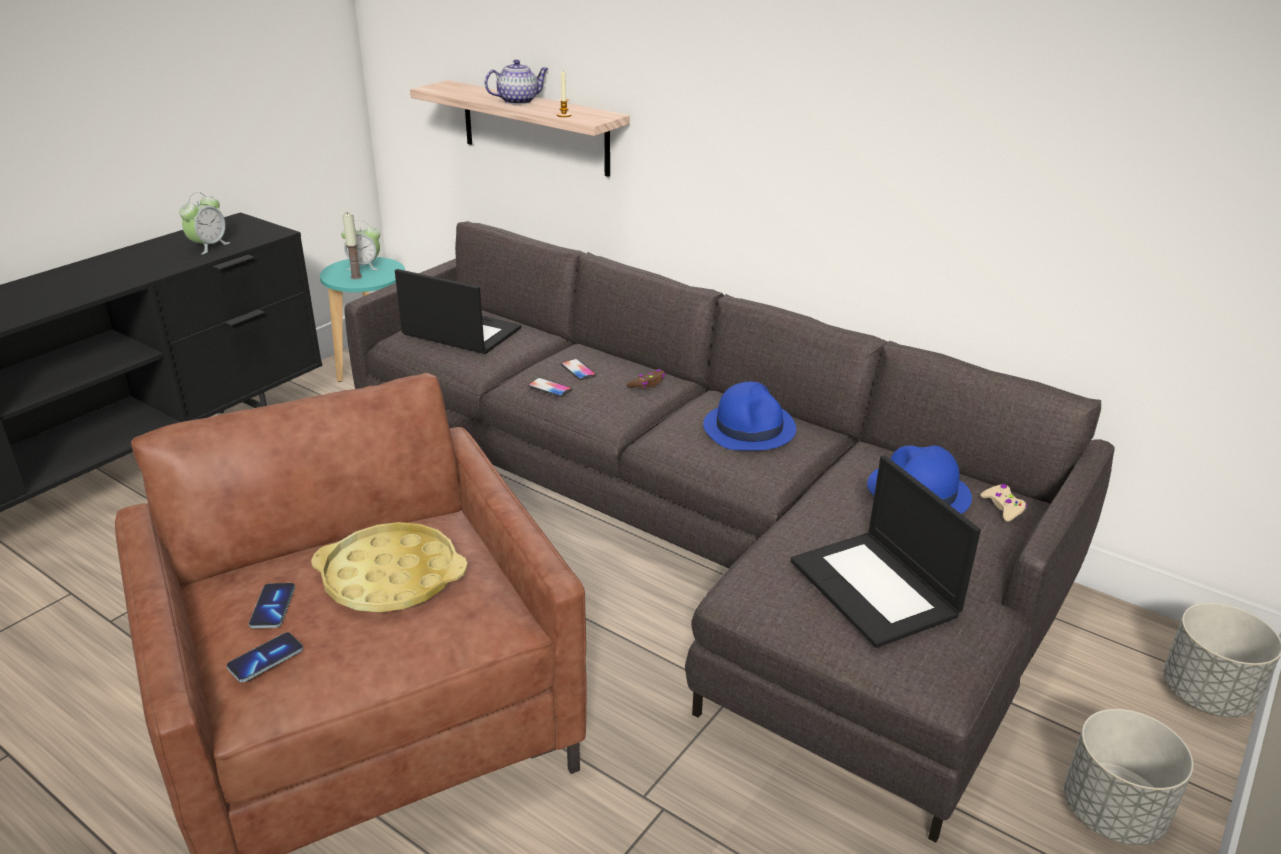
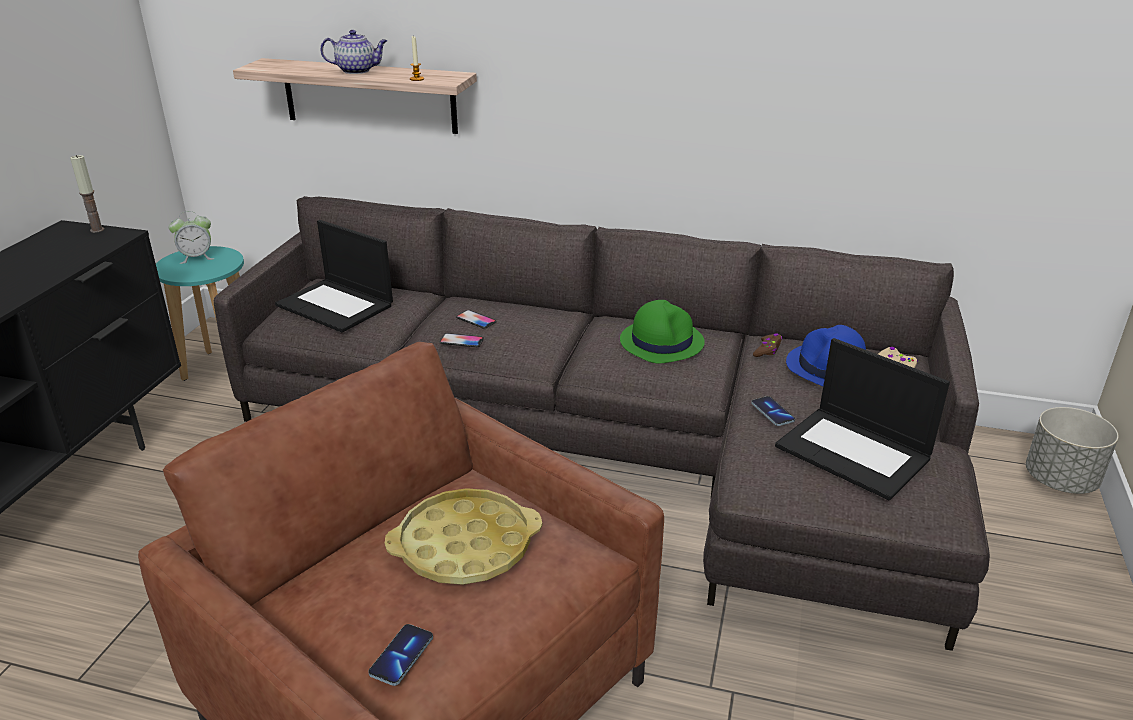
camera: 20 degrees left, 0 degrees up
(208, 246) = (56, 260): alarm clock -> none
(273, 607) = (369, 605): phone -> phone (772, 412)
(356, 277) = (195, 269): candle -> candle (97, 230)
(460, 332) = (336, 305): laptop -> laptop turned 150 degrees counterclockwise
(518, 101) = (357, 70): teapot -> teapot turned 45 degrees clockwise
(647, 384) = (547, 321): brown game controller -> brown game controller (767, 350)
(749, 428) = (661, 341): blue hat -> green hat
(1113, 813) = (1055, 588): grey planter -> none

